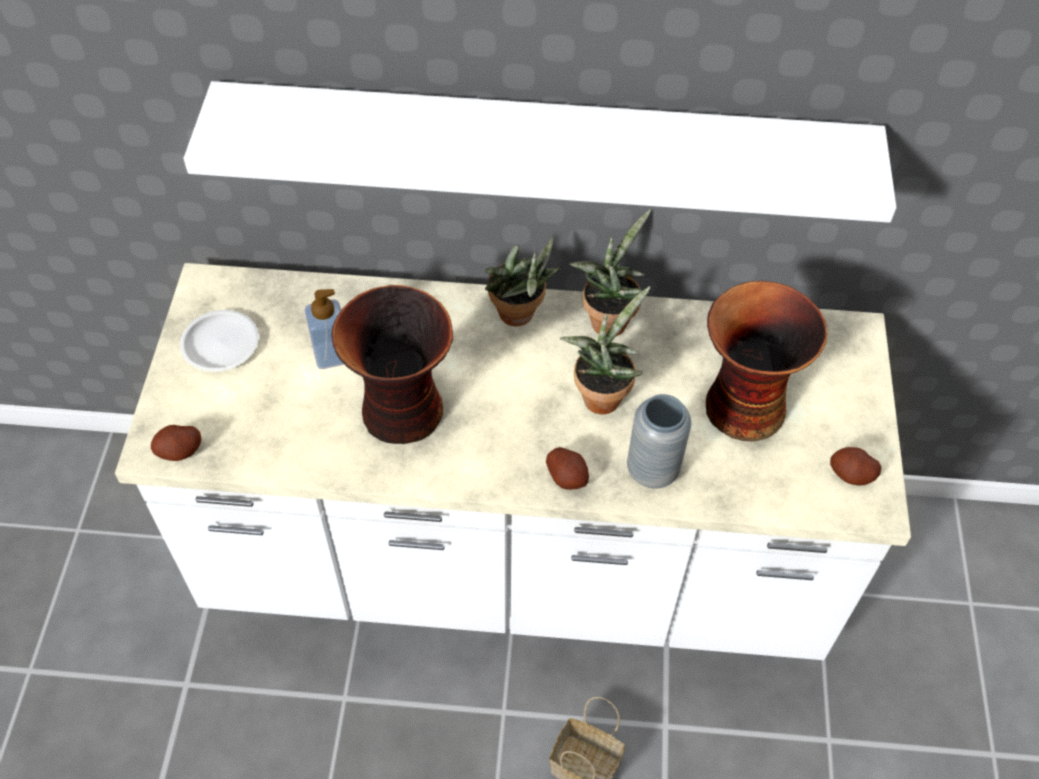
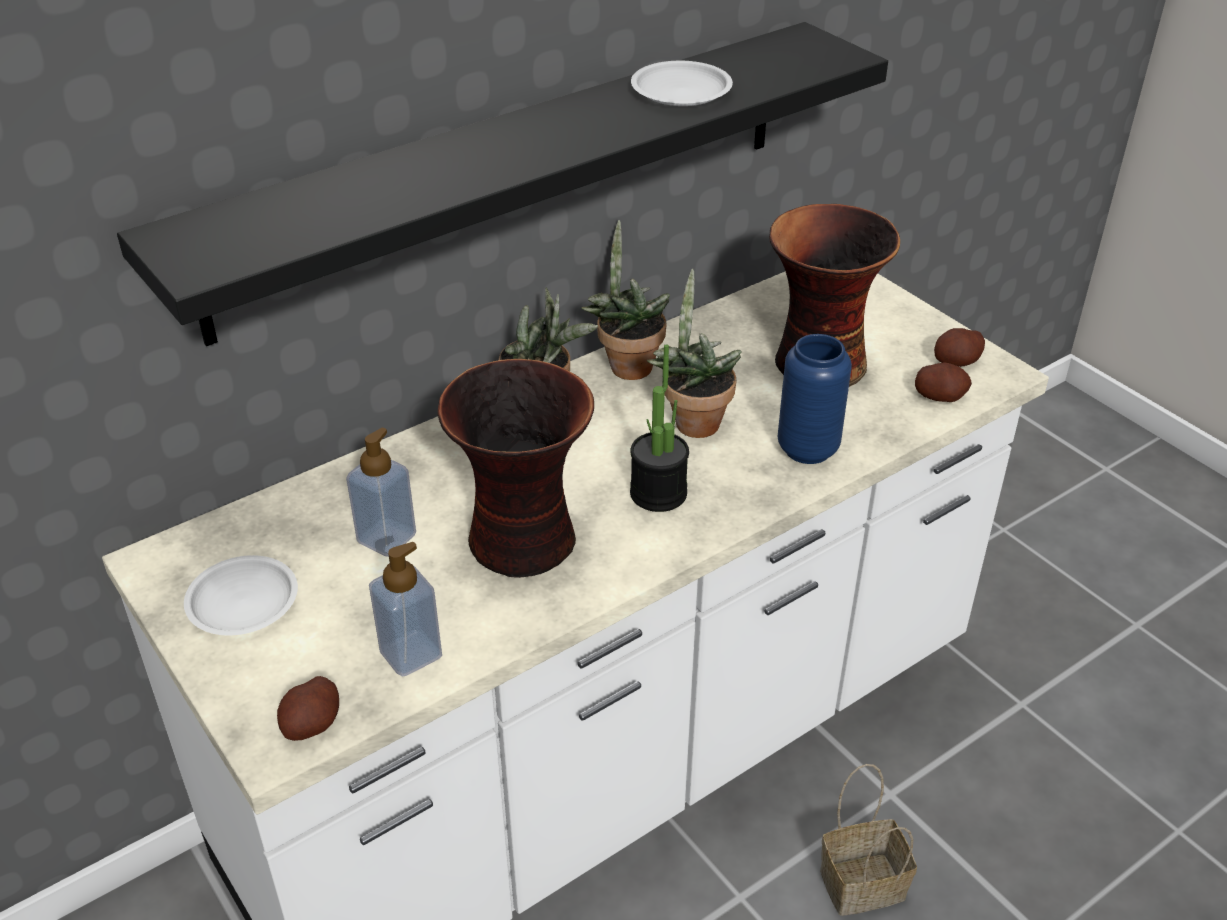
camera: 40 degrees left, 15 degrees down
(267, 444) = (411, 654): none -> soap dispenser
(517, 435) = (658, 493): none -> potted plant
(542, 146) = (510, 175): white shelf -> black shelf
(567, 476) = (743, 497): potato -> potato (940, 396)
(652, 470) = (807, 449): grey vase -> blue vase
(688, 150) = (682, 91): none -> white plate

